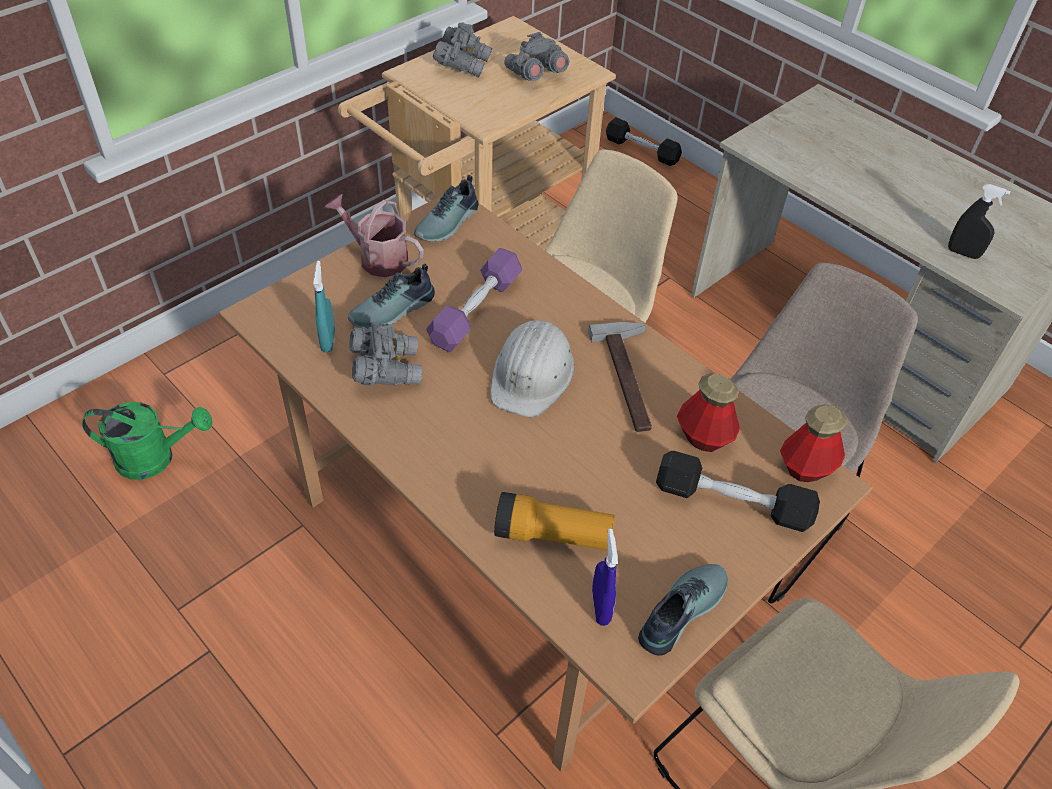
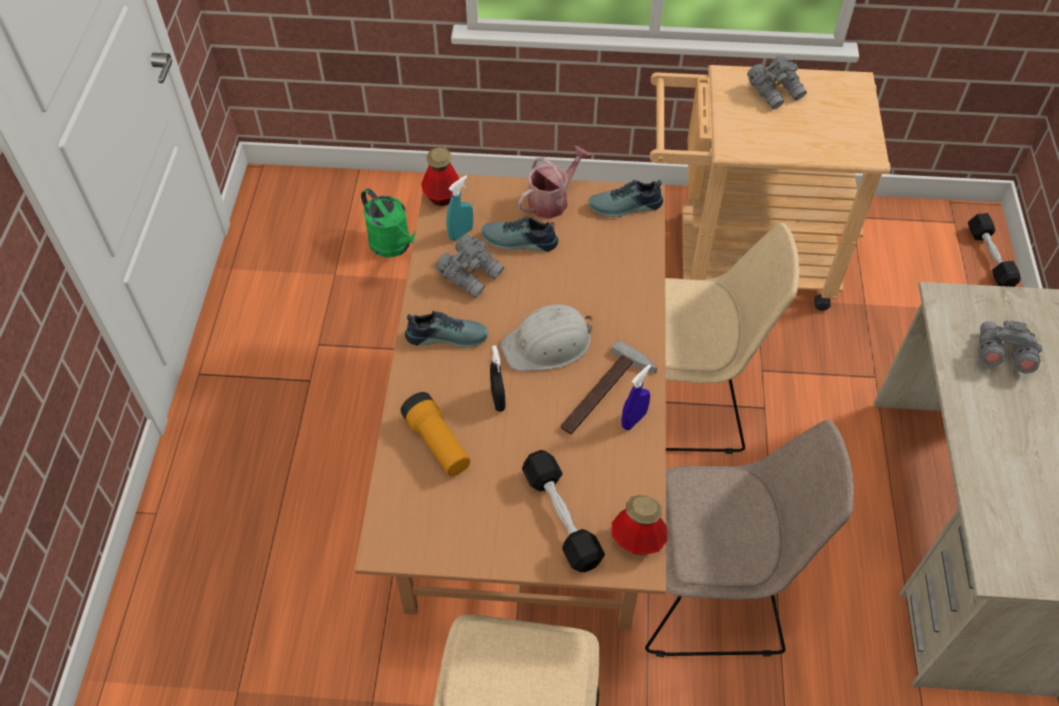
camera: 50 degrees right, 5 degrees up
(378, 258) = (552, 200): watering can -> watering can turned 60 degrees clockwise
(475, 311) = (567, 278): purple dumbbell -> none
(535, 75) = (819, 133): grey binoculars -> grey binoculars (1001, 355)
(600, 607) = (411, 502): blue spray bottle -> blue spray bottle (634, 420)
(679, 610) = (449, 543): shoe -> shoe (447, 335)
(703, 437) = (599, 467): bottle -> bottle (441, 196)
(963, 253) = (1003, 513): black spray bottle -> black spray bottle (498, 400)

